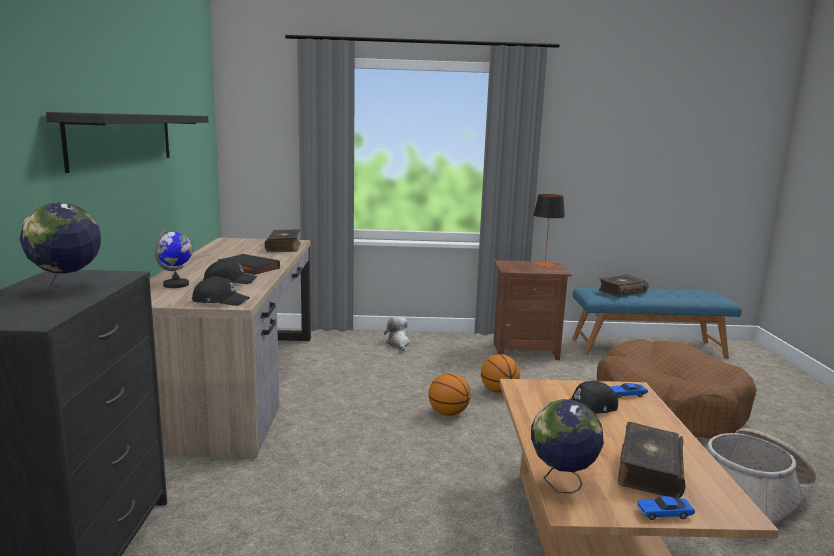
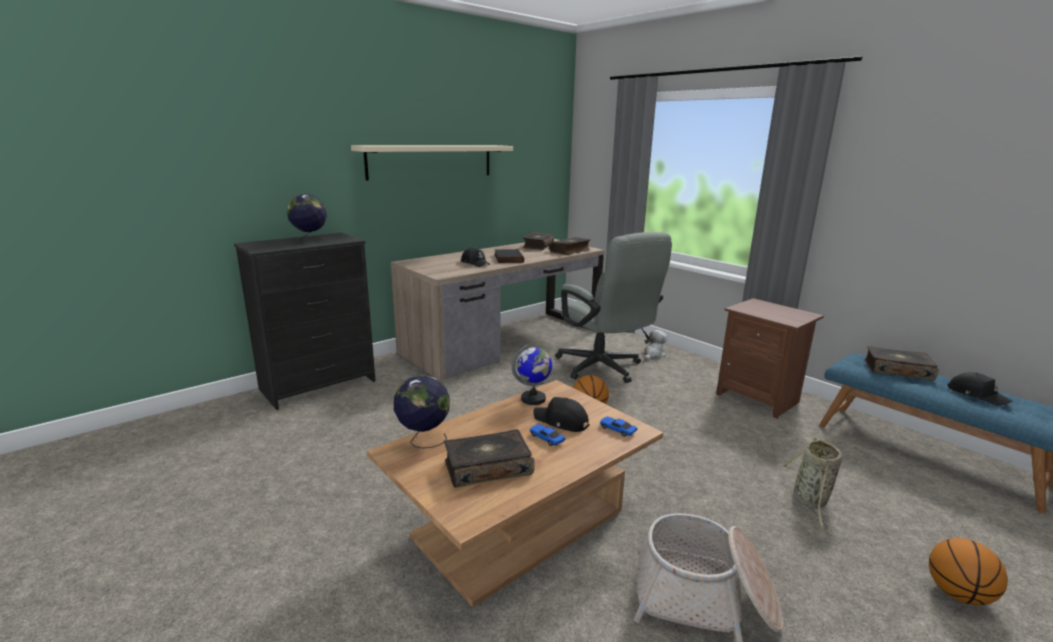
camera: 50 degrees right, 5 degrees up
(123, 139) = (431, 161): black shelf -> beige shelf
(176, 285) = (446, 259): globe -> globe (533, 399)
(220, 301) = (438, 271): black cap -> black cap (977, 395)
(232, 248) = (537, 246): none -> book
(387, 372) = (604, 369): none -> grey office chair
(499, 391) = (660, 414): basketball -> basketball (958, 594)
(545, 264) = (796, 313): table lamp -> none
(663, 513) = (427, 486): toy car -> toy car (546, 438)
(669, 405) = (810, 502): brown dog bed -> basket

